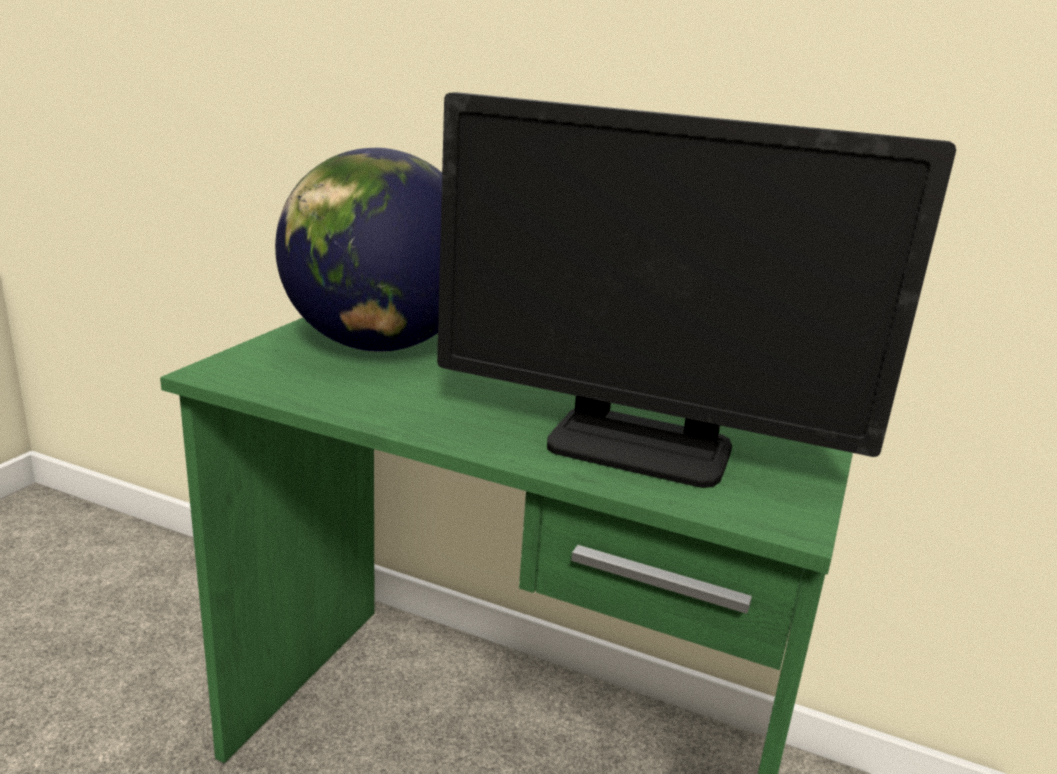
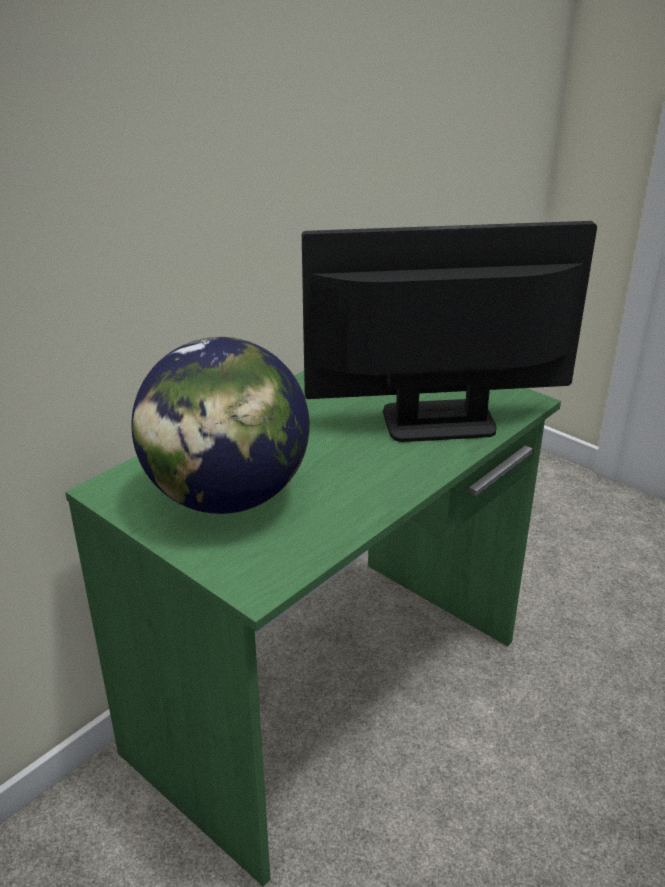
camera: 70 degrees left, 10 degrees up
(640, 446) = (438, 421): monitor -> monitor turned 135 degrees counterclockwise

